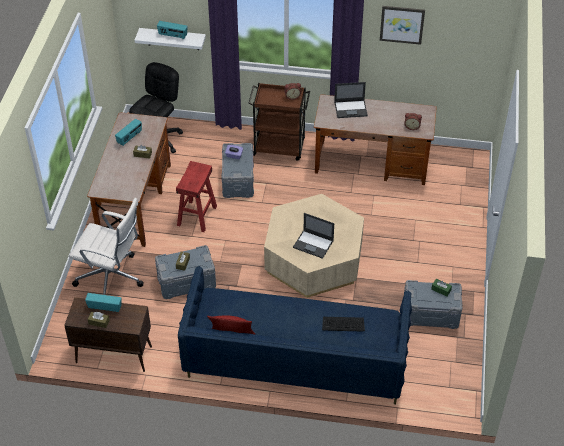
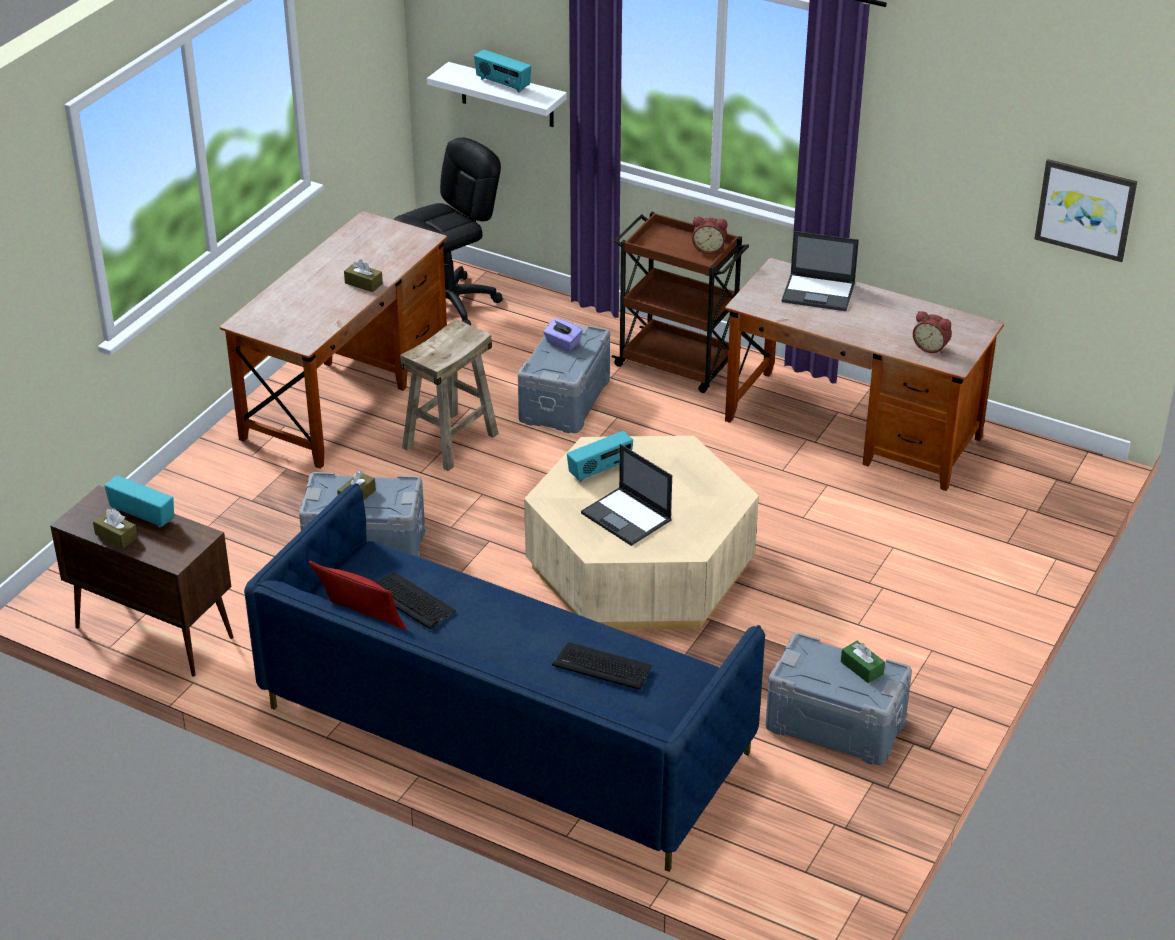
camera: 20 degrees right, 10 degrees down
(112, 278) = (228, 505): white office chair -> none
(129, 138) = (356, 253): radio -> radio (600, 470)
(197, 216) = (450, 441): red stool -> beige stool
(245, 315) = (411, 601): none -> keyboard
(402, 24) = (947, 121): picture -> picture (1085, 209)

